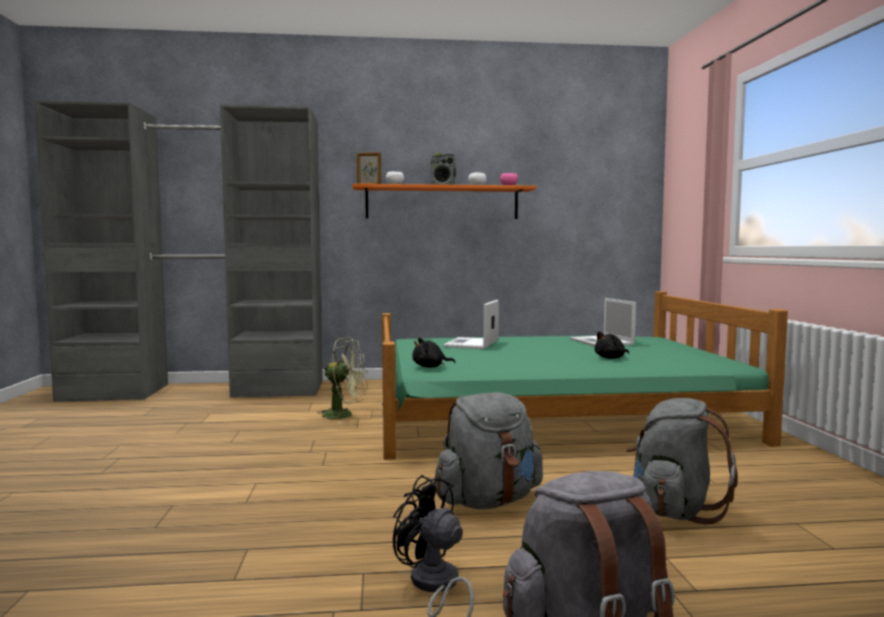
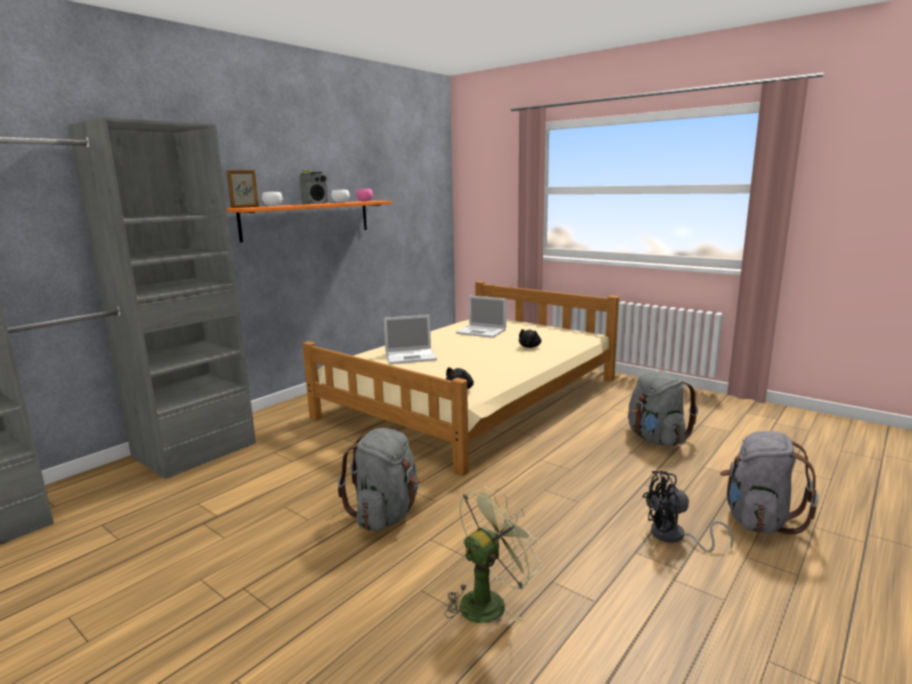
camera: 45 degrees left, 10 degrees up
(344, 415) = (337, 453): green fan -> green fan (489, 601)
(471, 344) = (411, 356): laptop -> laptop turned 75 degrees counterclockwise
(488, 501) = (582, 475): grey backpack -> grey backpack (386, 514)
(549, 415) = (473, 398): green bed -> beige bed

